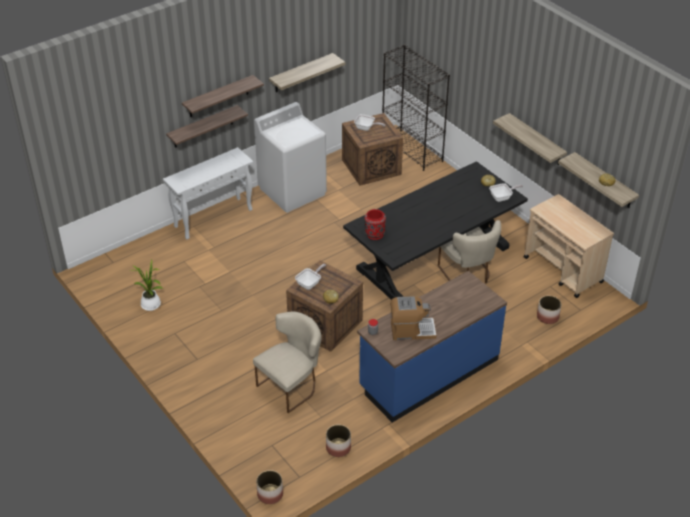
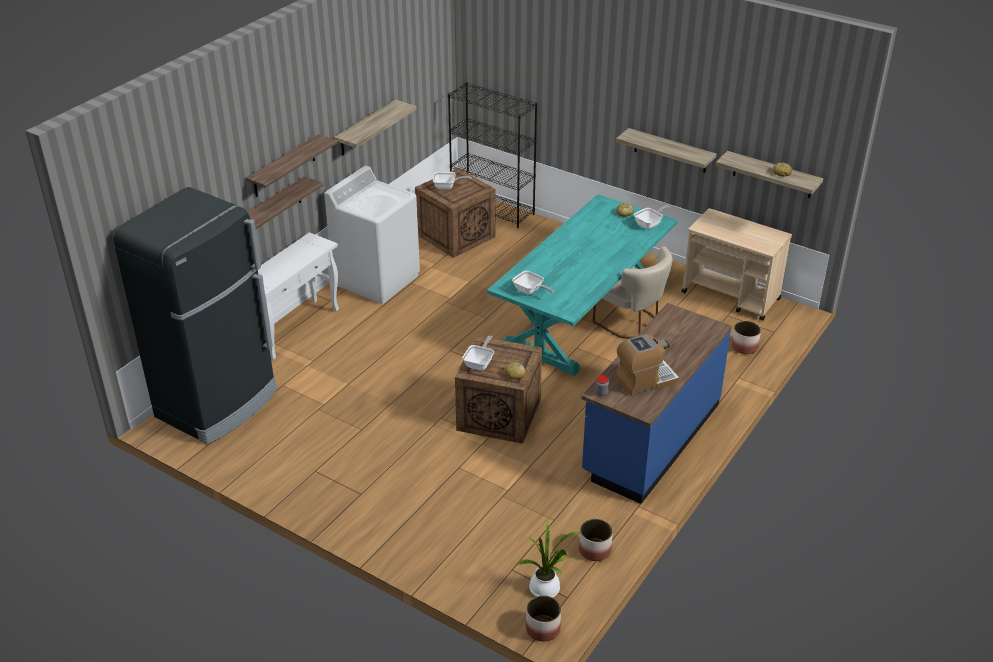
camera: 20 degrees left, 5 degrees down
(133, 265) = (218, 404): none -> black fridge
(151, 305) = (267, 446): potted plant -> potted plant (547, 590)
(291, 386) = (497, 494): beige chair -> none
(374, 234) = (530, 291): red vase -> frying pan
(433, 258) = (583, 316): black dining table -> turquoise dining table

